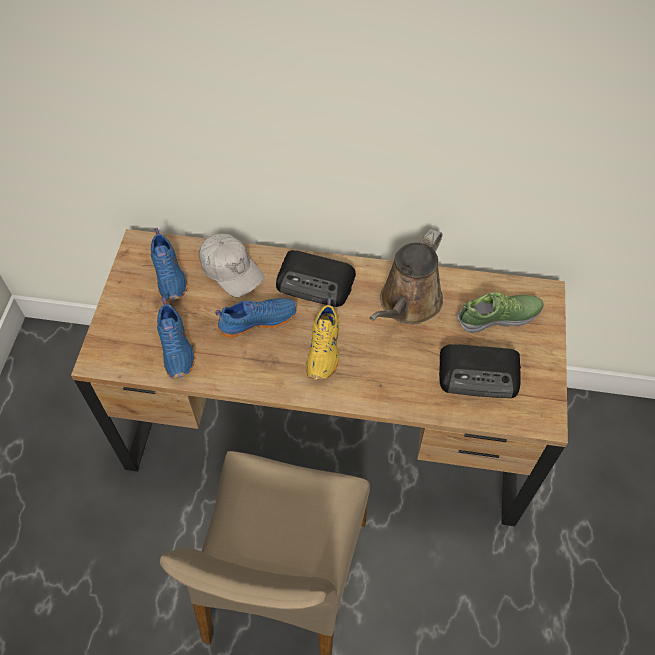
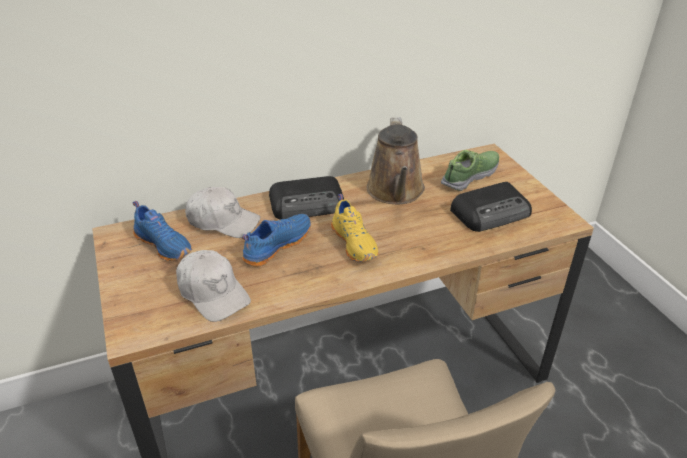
camera: 30 degrees left, 20 degrees down
(177, 348) = (213, 293): blue shoe -> white cap

